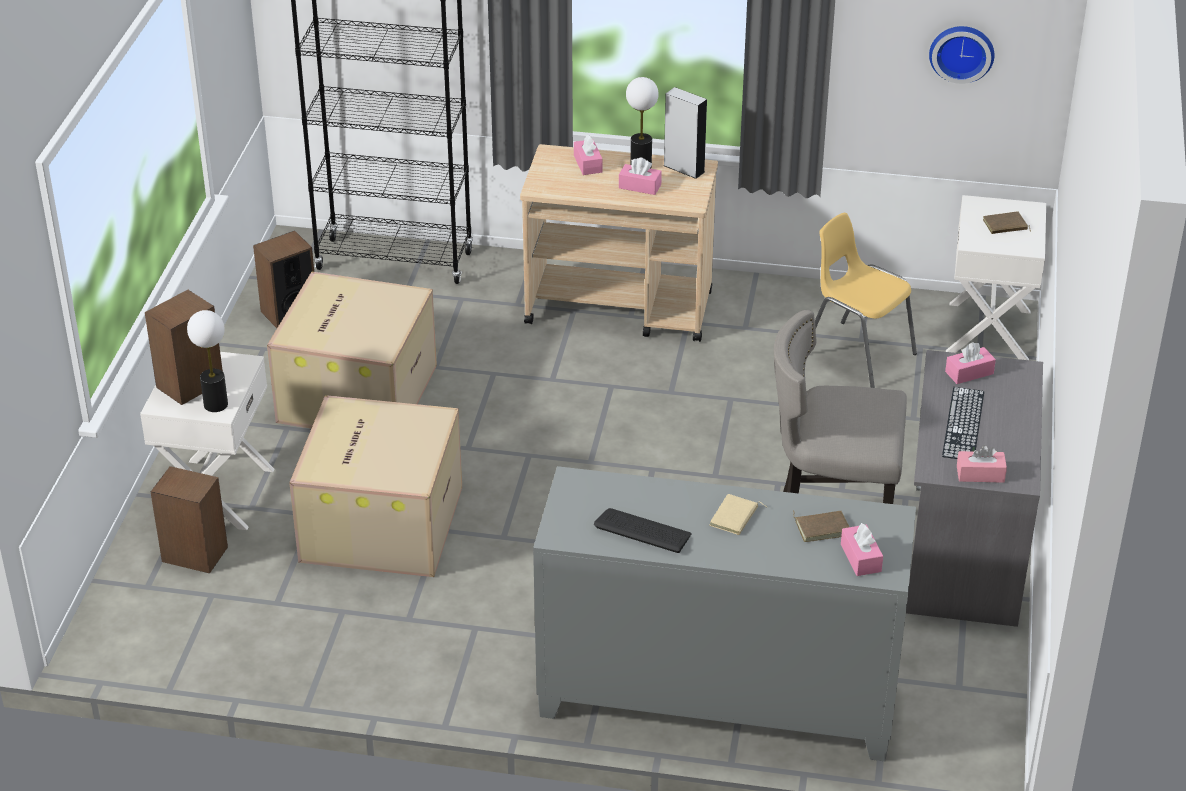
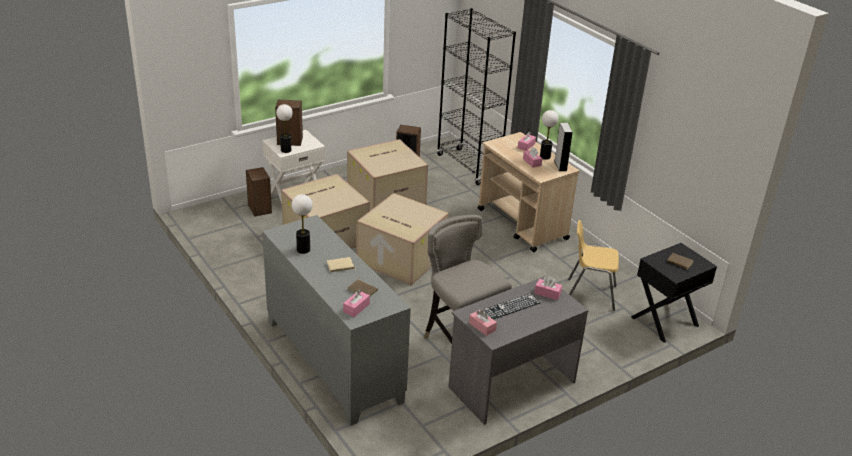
camera: 45 degrees right, 5 degrees down
(546, 479) = (400, 258): none -> cardboard box
(643, 531) = (303, 249): keyboard -> table lamp
(857, 354) = (590, 294): yellow chair -> yellow chair turned 75 degrees counterclockwise
(962, 52) = (696, 160): wall clock -> none
(990, 331) = (665, 322): white nightstand -> black nightstand

